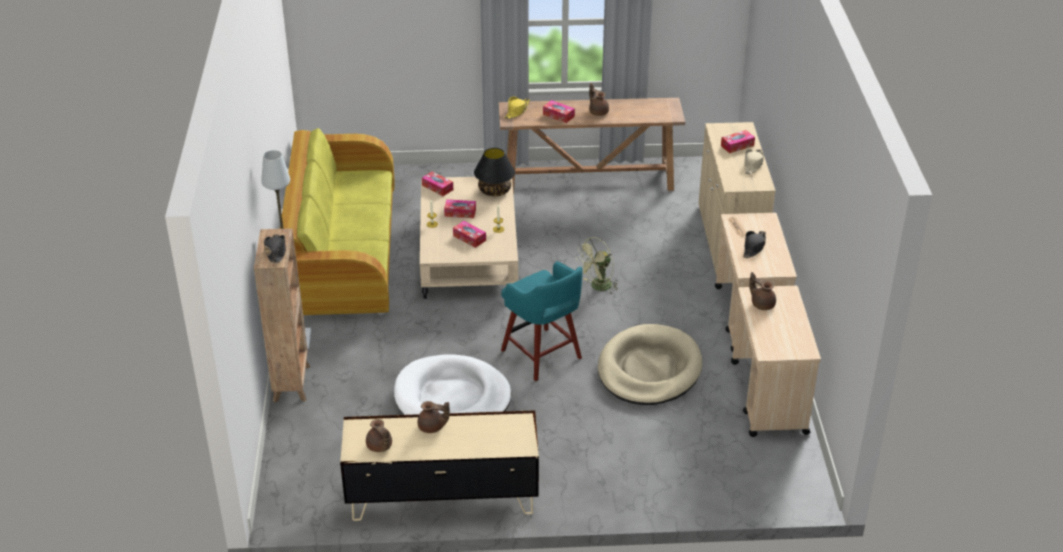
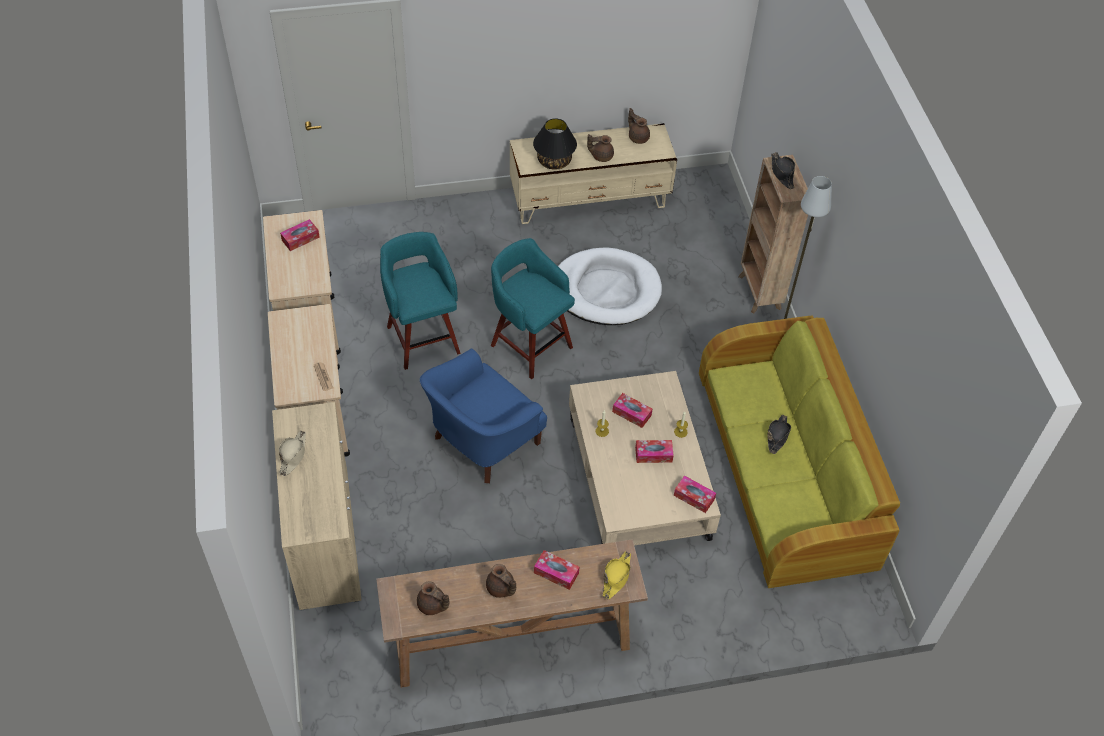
camera: 170 degrees right, 15 degrees up
(495, 190) = (621, 499): black table lamp -> black table lamp (554, 161)
(598, 287) = (482, 442): green fan -> blue armchair
(649, 370) = (422, 338): beige dog bed -> turquoise stool
(737, 145) = (309, 491): tissue box -> tissue box (300, 239)
(754, 247) = (308, 347): black hat -> black hat (777, 436)
(762, 304) = (309, 273): brown teapot -> brown teapot (432, 605)

